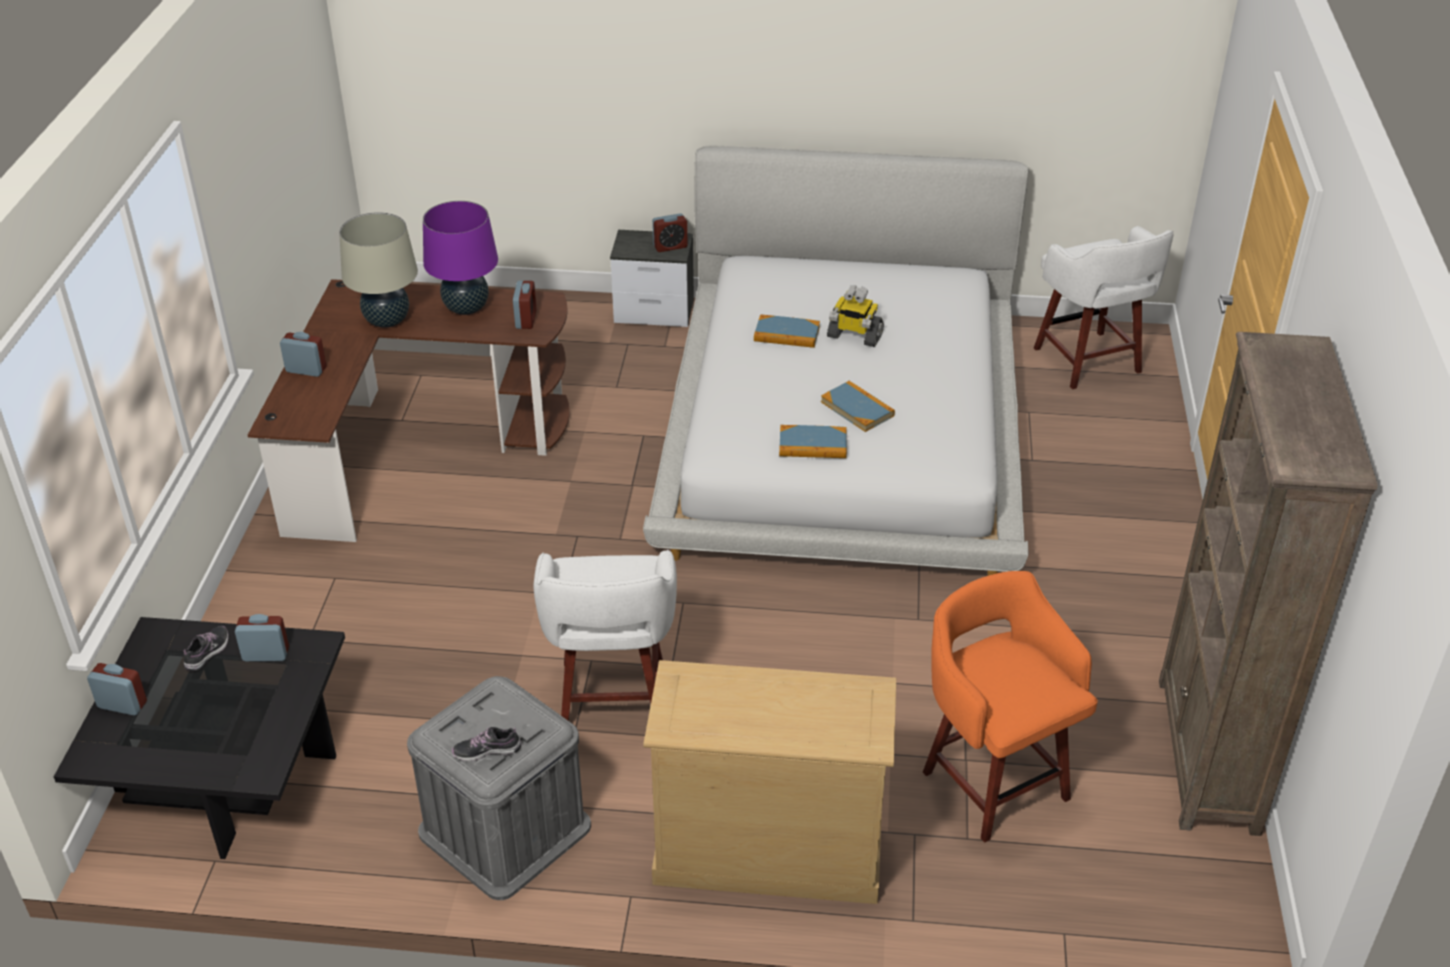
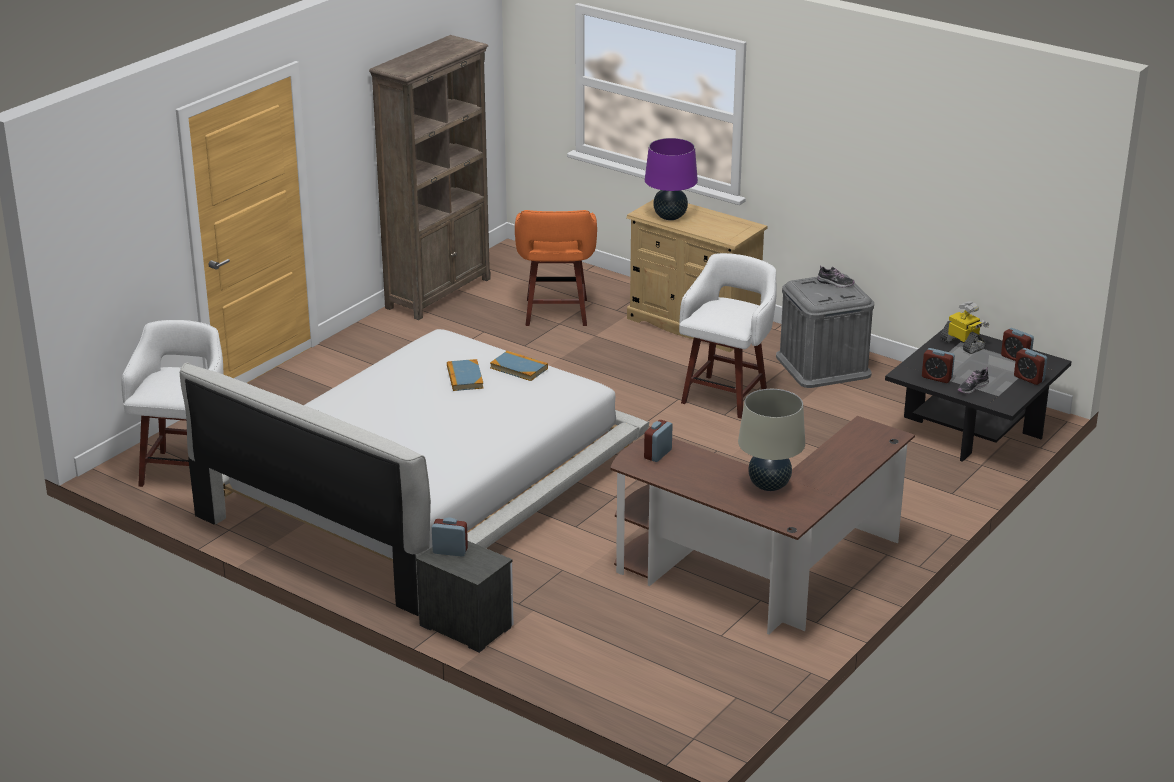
camera: 150 degrees left, 10 degrees down
(306, 370) = (853, 466): alarm clock -> alarm clock (1015, 358)
(466, 308) = (698, 477): purple table lamp -> purple table lamp (670, 217)
(786, 334) = (451, 435): book -> none
(854, 336) = (405, 420): toy robot -> toy robot (963, 344)

